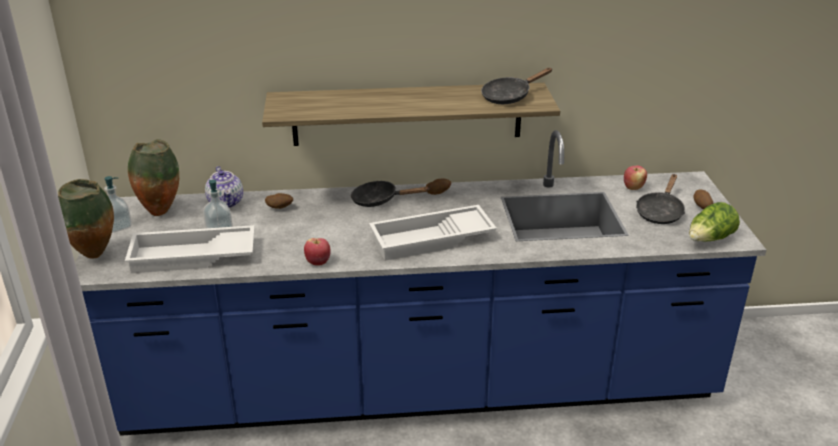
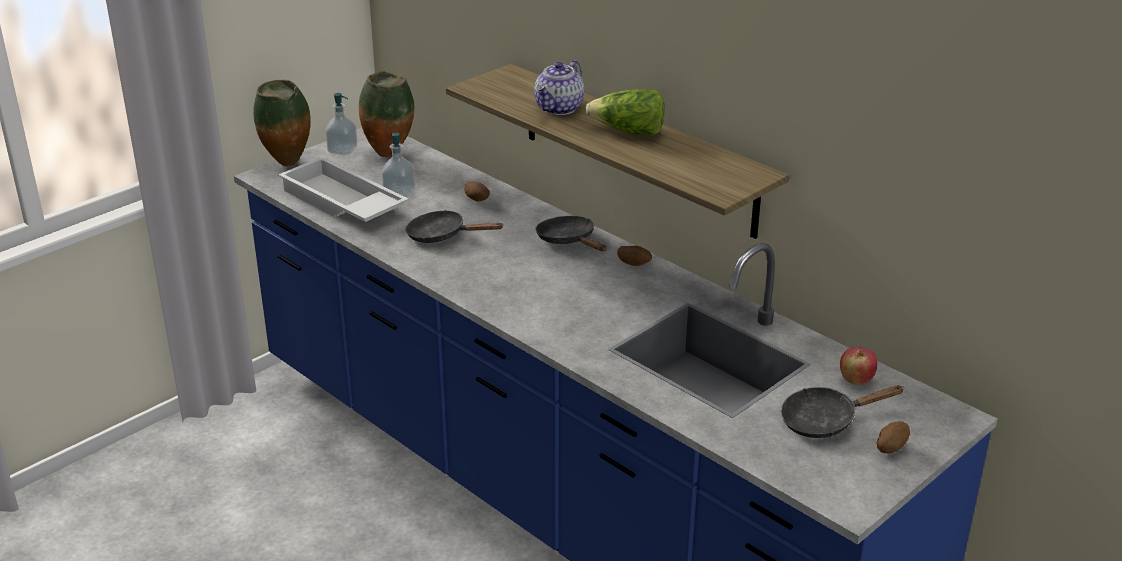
camera: 50 degrees right, 0 degrees up
(226, 202) = (448, 173): teapot -> teapot (559, 108)
(318, 262) = (413, 262): apple -> none
(431, 240) = (536, 301): white tray -> none
(509, 96) = (710, 169): black frying pan -> black frying pan (442, 236)
(710, 239) = (814, 481): lettuce -> lettuce (628, 132)

